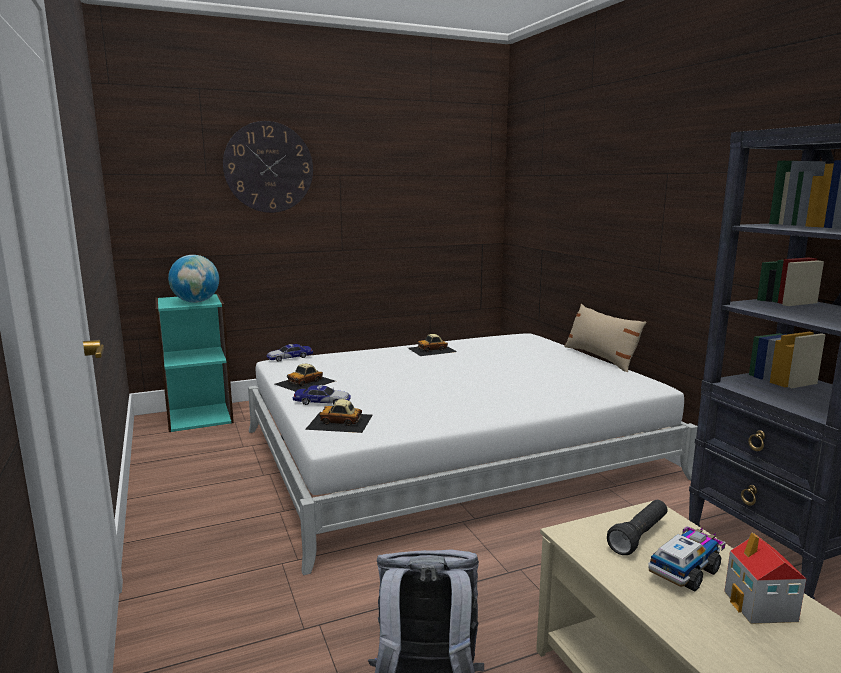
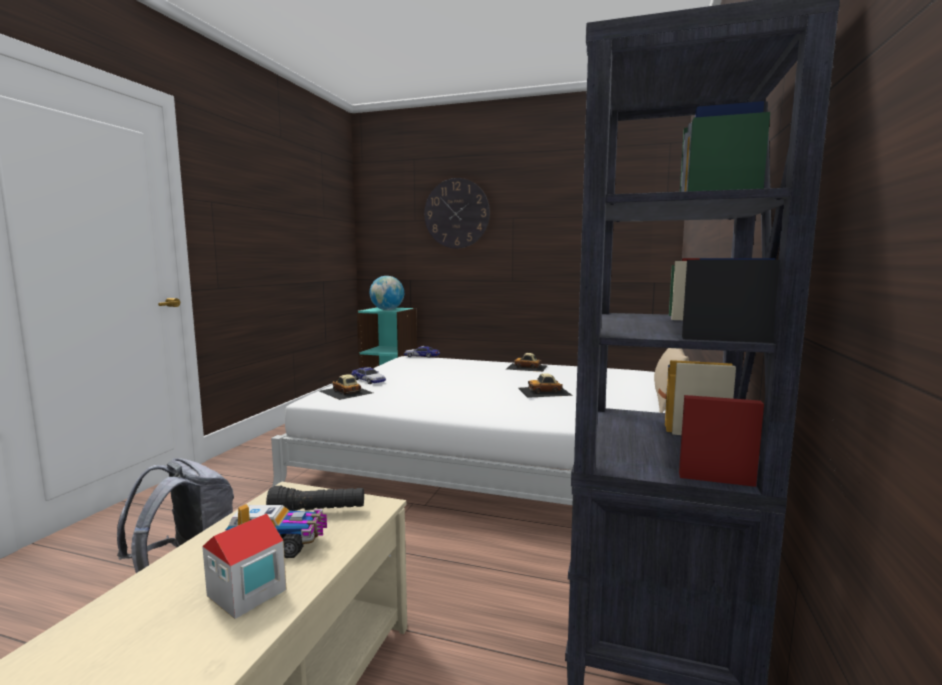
camera: 40 degrees right, 5 degrees down
(305, 382) = (390, 369): toy car -> toy car (544, 391)

